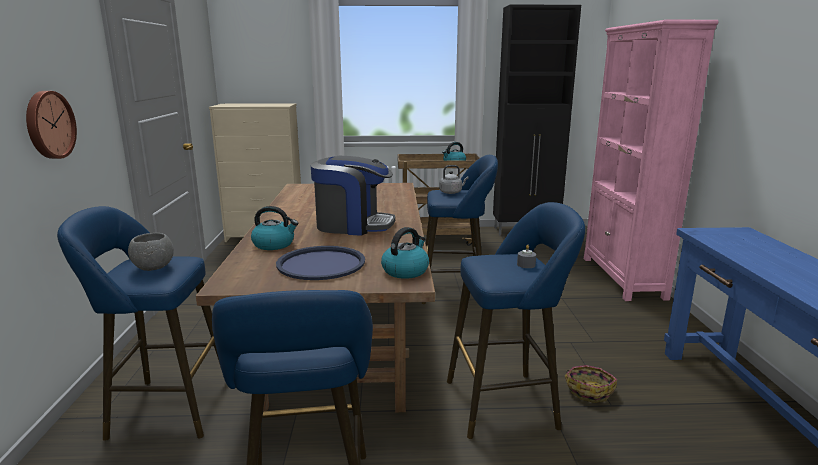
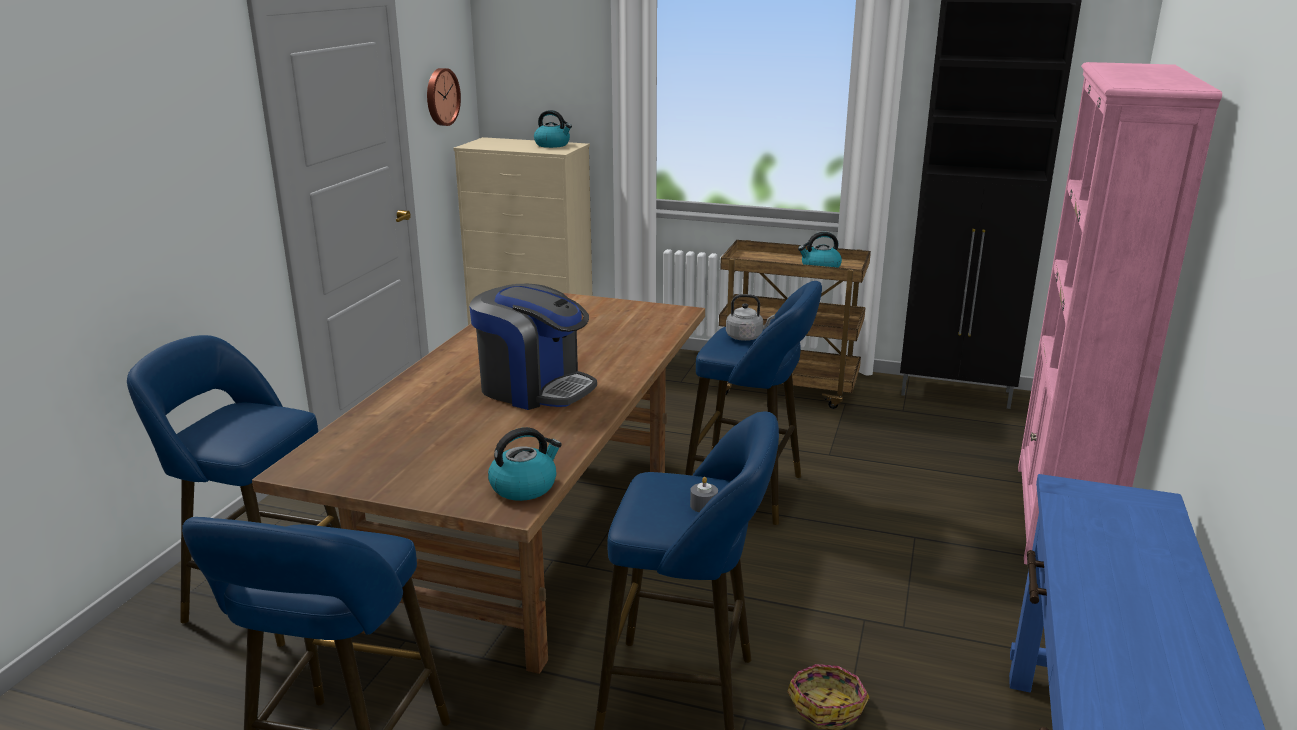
camera: 20 degrees right, 5 degrees up
(48, 125) = (156, 224): wall clock -> wall clock (441, 97)
(154, 267) = (243, 424): grey bowl -> none
(274, 244) = (404, 409): kettle -> kettle (553, 145)
(321, 264) = (430, 454): blue tray -> none

